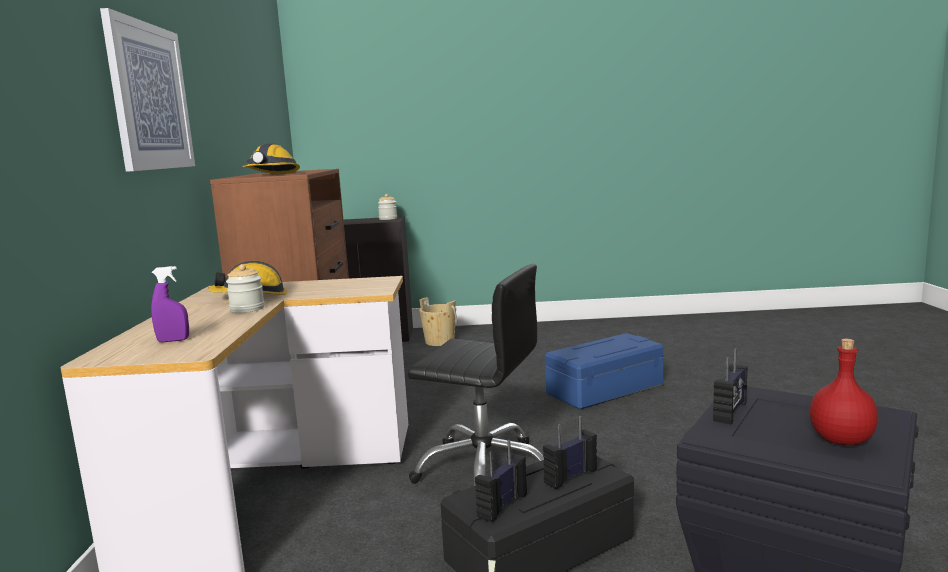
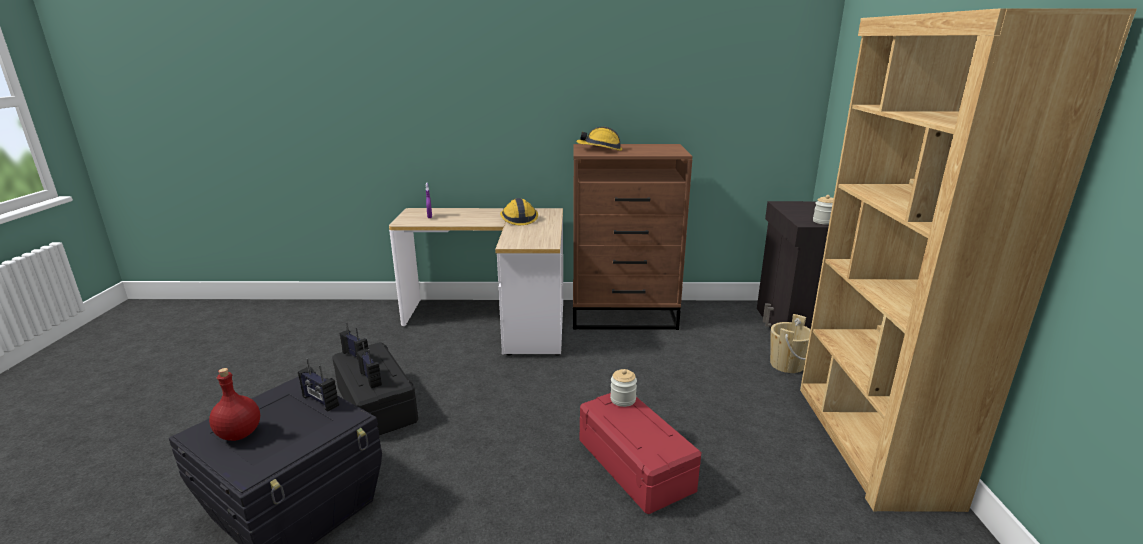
camera: 90 degrees right, 10 degrees up
(150, 97) = (521, 92): picture -> none
(247, 309) = (484, 221): jar -> jar (623, 399)
(484, 469) = (483, 387): black office chair -> none
(546, 329) = (870, 442): none -> brown bookcase
(604, 389) = (636, 465): blue storage box -> red storage box

